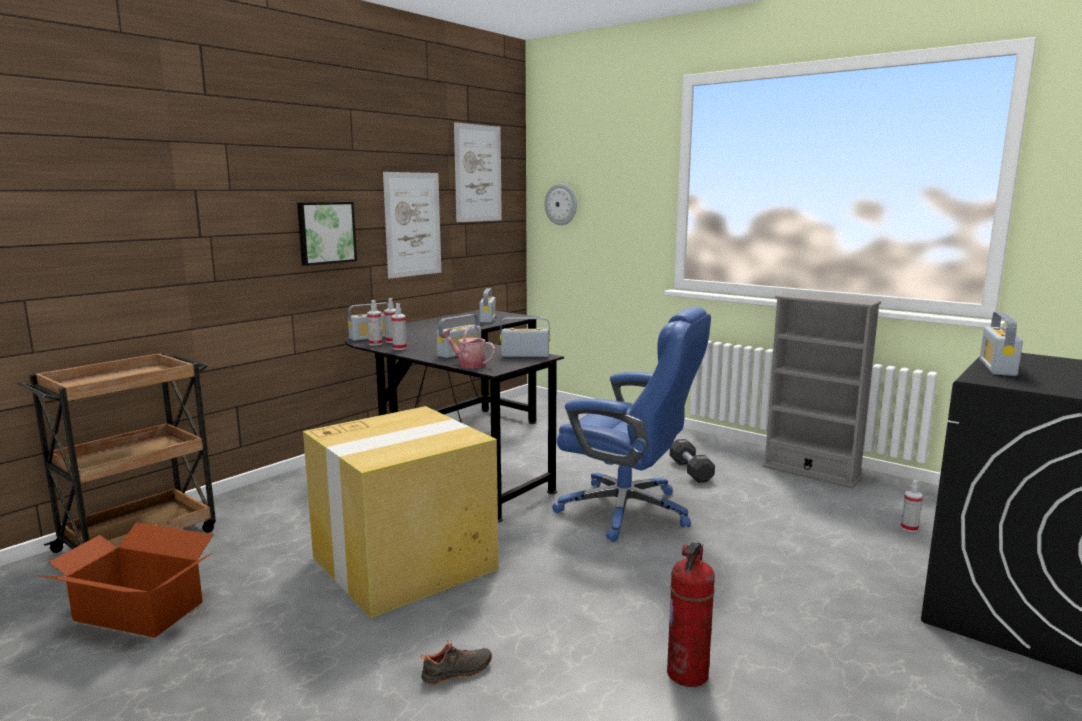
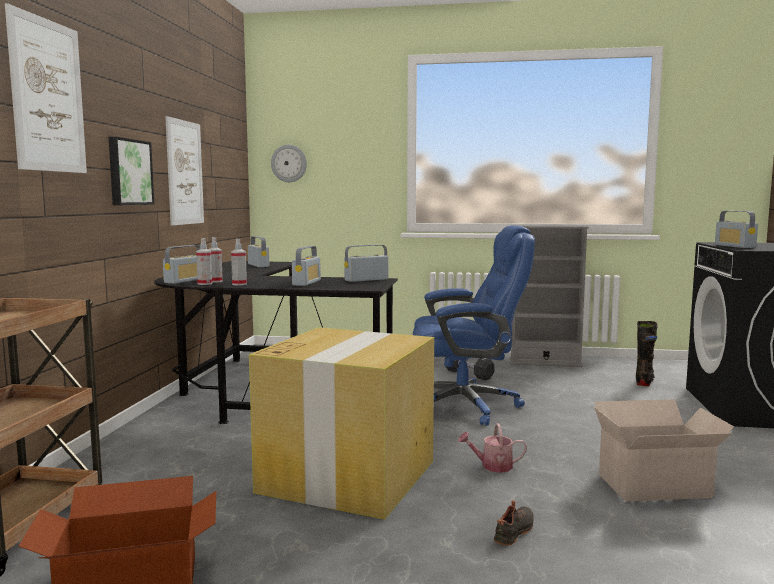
camera: 30 degrees left, 5 degrees down
(468, 364) = (338, 287): watering can -> watering can (492, 466)
(478, 173) = (222, 130): picture -> picture (48, 96)
(688, 674) = (657, 486): fire extinguisher -> cardboard box
(909, 528) = (644, 381): spray bottle -> black boot

